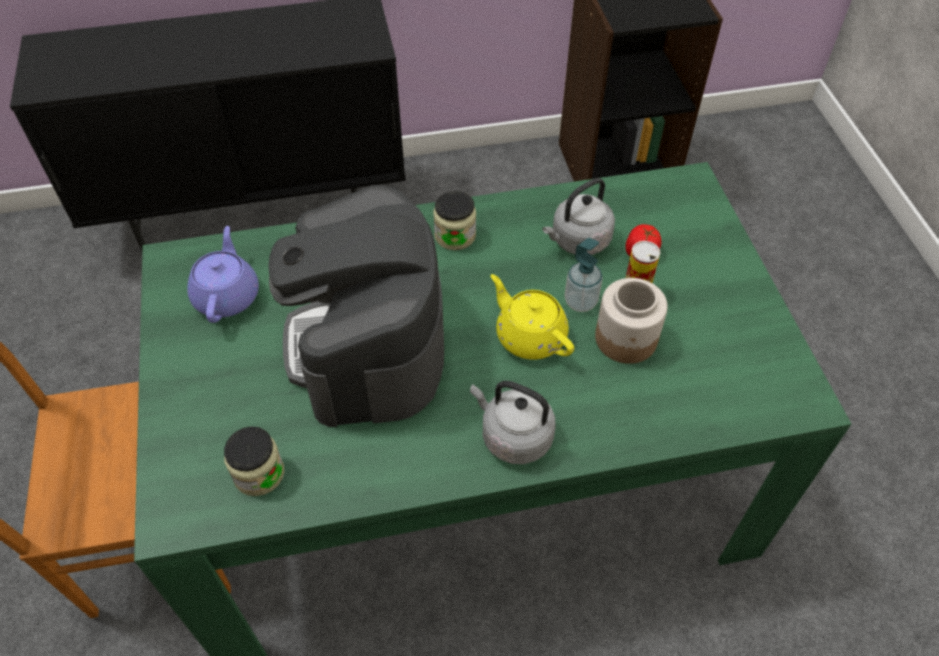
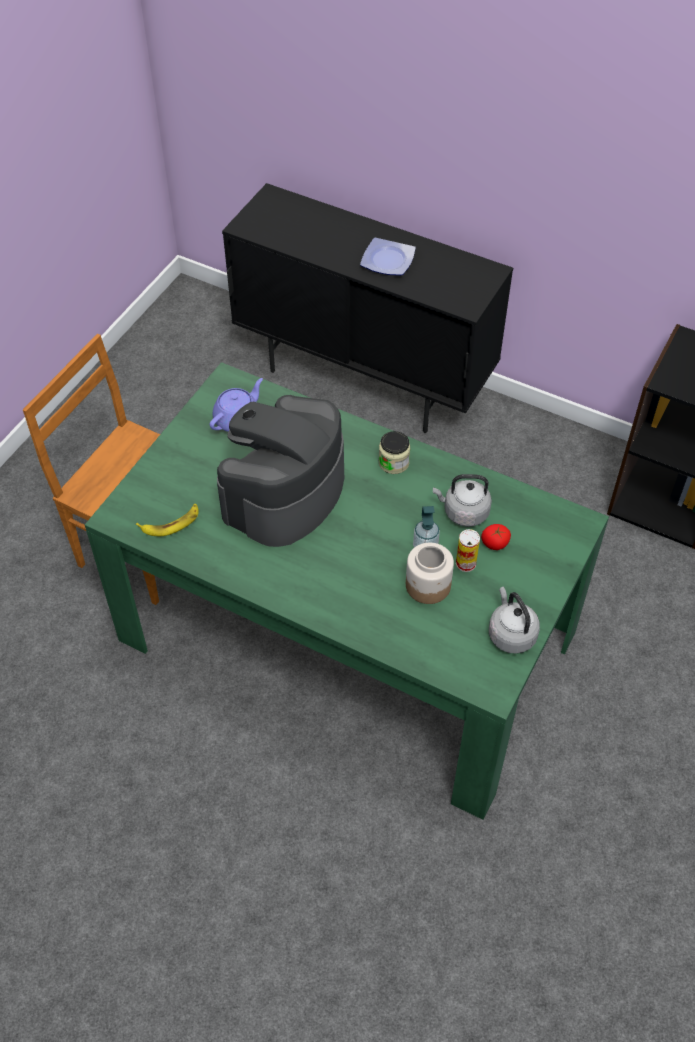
camera: 40 degrees right, 0 degrees up
(244, 46) = (388, 261): none -> plate
(259, 473) = (171, 523): jar -> banana
(513, 436) = (310, 592): grey kettle -> grey kettle (510, 634)
(529, 336) = (375, 547): yellow teapot -> none

